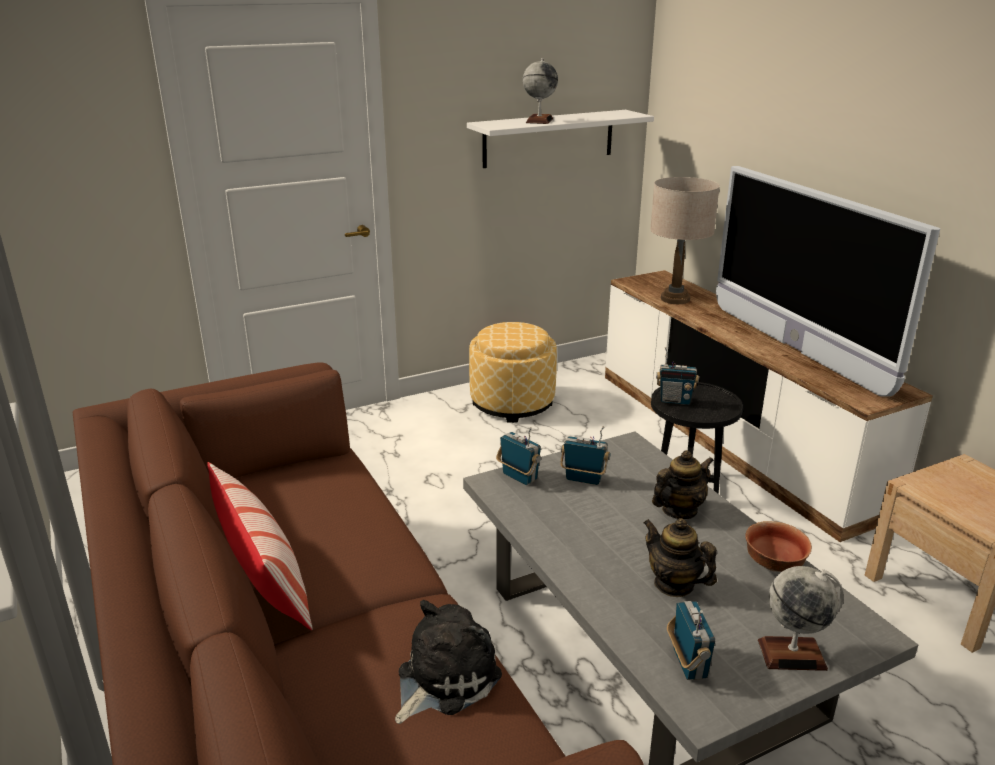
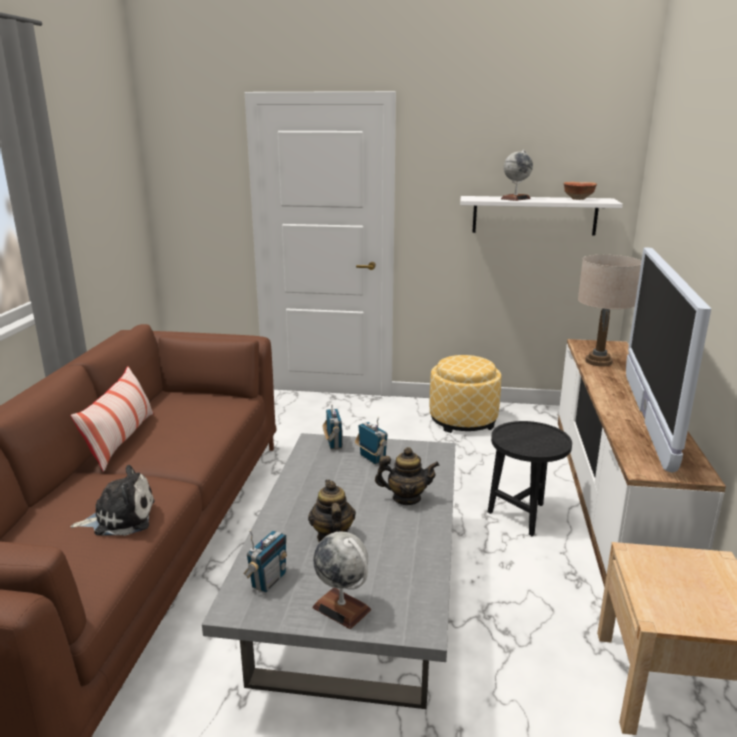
camera: 35 degrees right, 5 degrees down
(675, 400) = (513, 432): radio -> none
(775, 564) = (420, 555): bowl -> bowl (579, 199)

